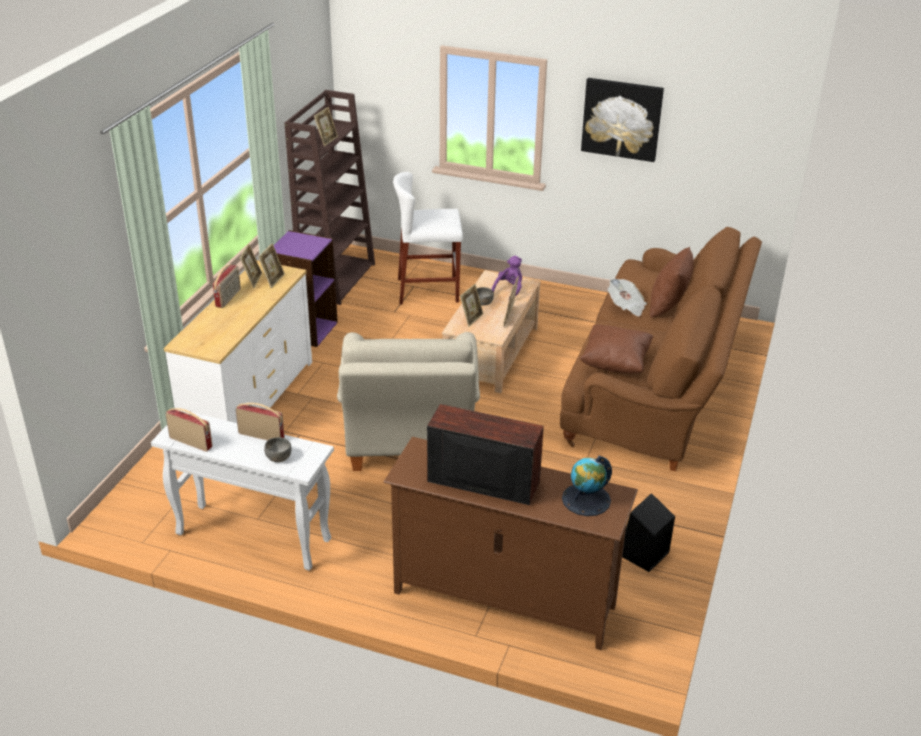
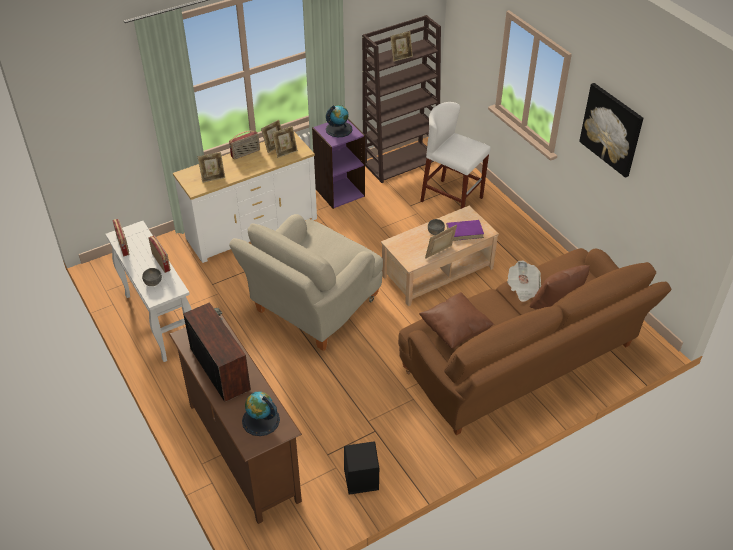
camera: 40 degrees right, 10 degrees up
(298, 243) = (339, 129): none -> globe
(471, 318) = (412, 240): picture frame -> picture frame (213, 177)
(509, 291) = (465, 231): purple plush toy -> purple book

